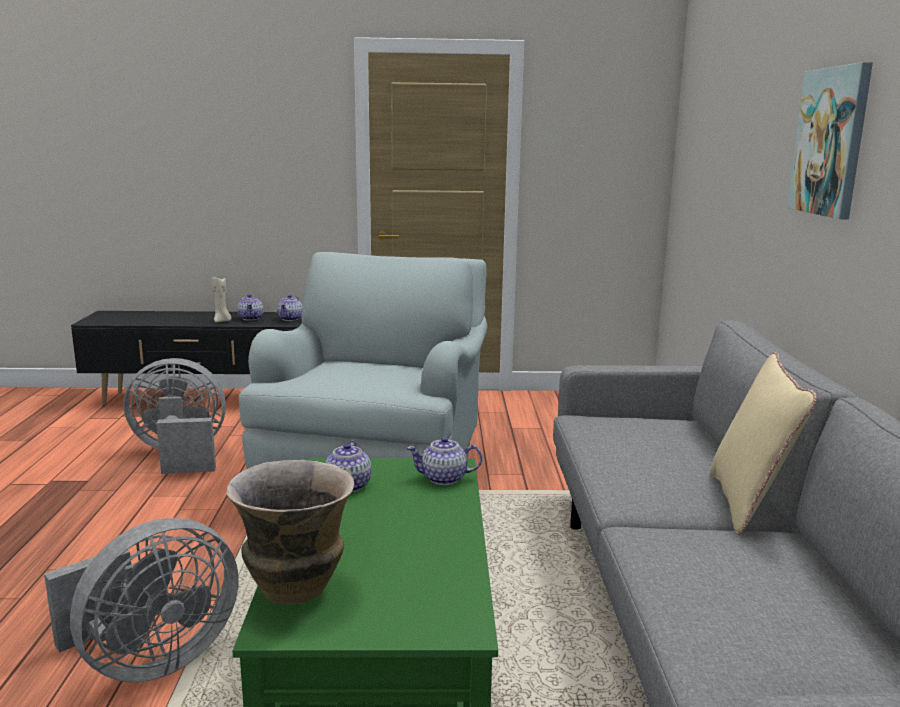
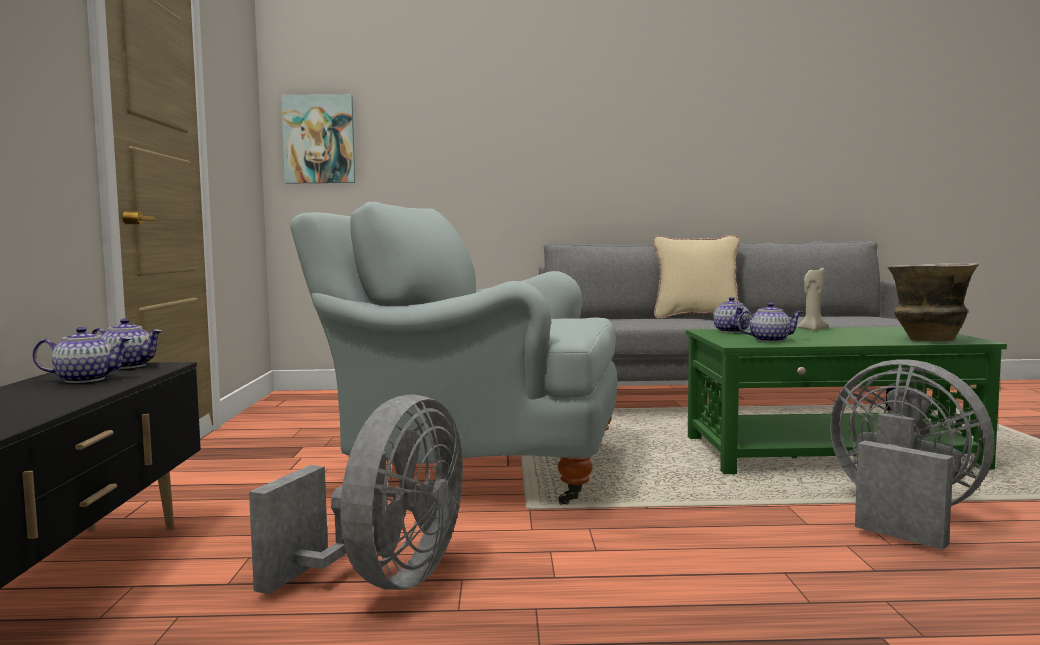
camera: 90 degrees left, 10 degrees down
(180, 455) = (384, 580): grey fan -> grey fan turned 150 degrees counterclockwise
(222, 321) = (85, 389): beige candle -> beige candle (812, 329)
(830, 142) = (585, 121): picture -> picture (319, 139)

